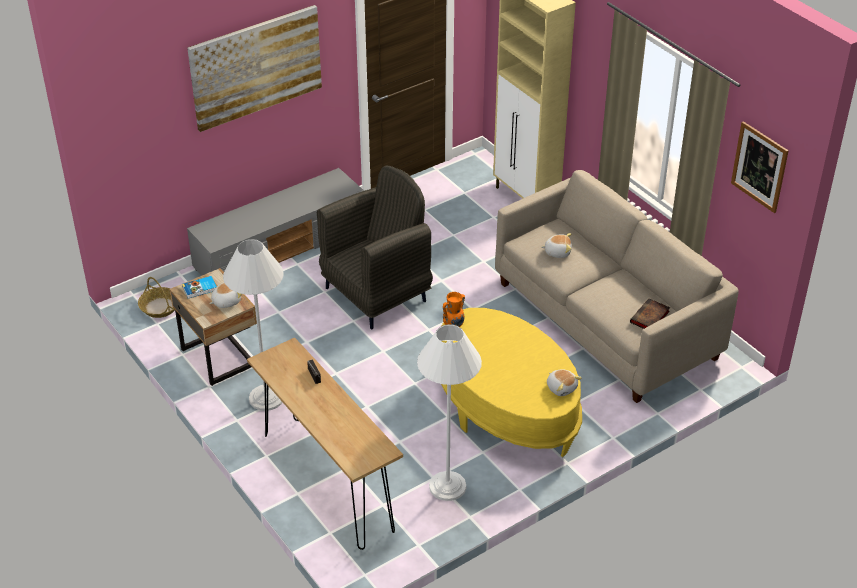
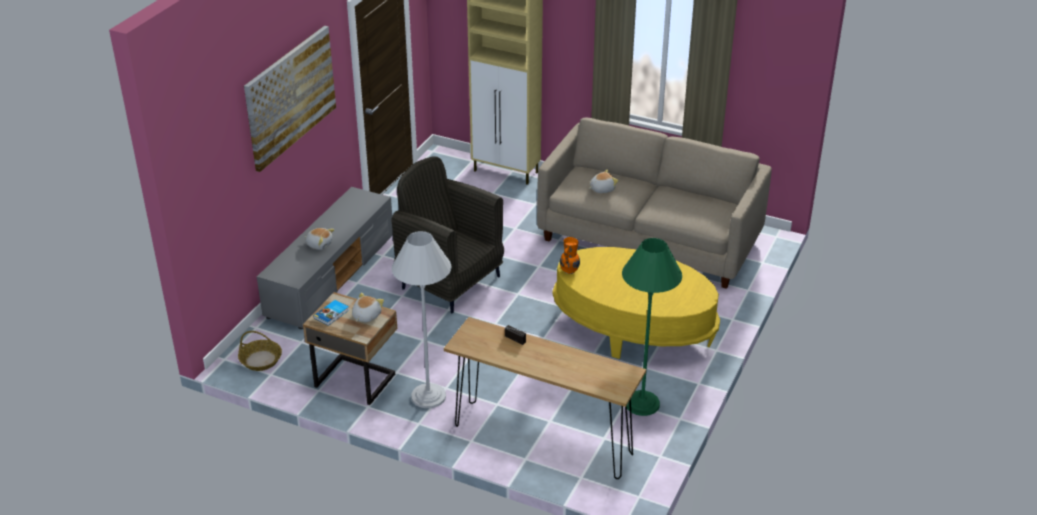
camera: 30 degrees left, 5 degrees down
(377, 294) = (449, 282): grey armchair -> grey armchair turned 75 degrees counterclockwise
(447, 486) = (642, 403): white floor lamp -> green floor lamp
(561, 388) = (696, 285): plush toy -> plush toy (319, 244)
(649, 318) = (715, 212): book -> none
(759, 166) = (770, 55): picture -> none

